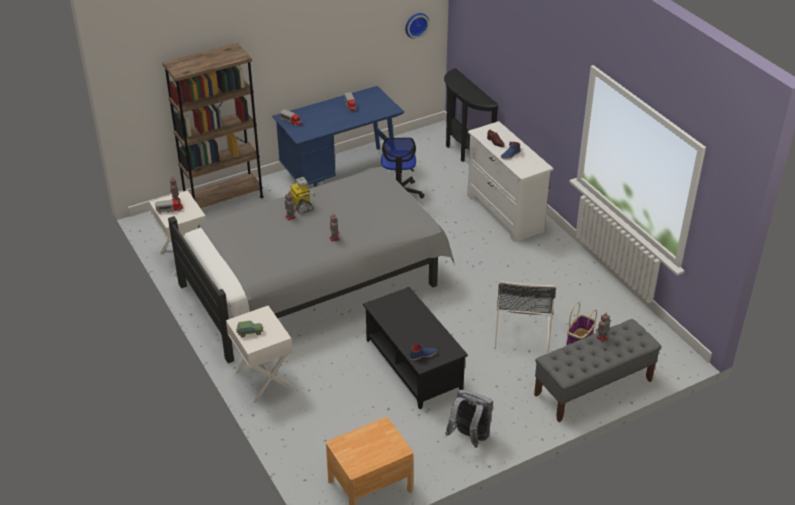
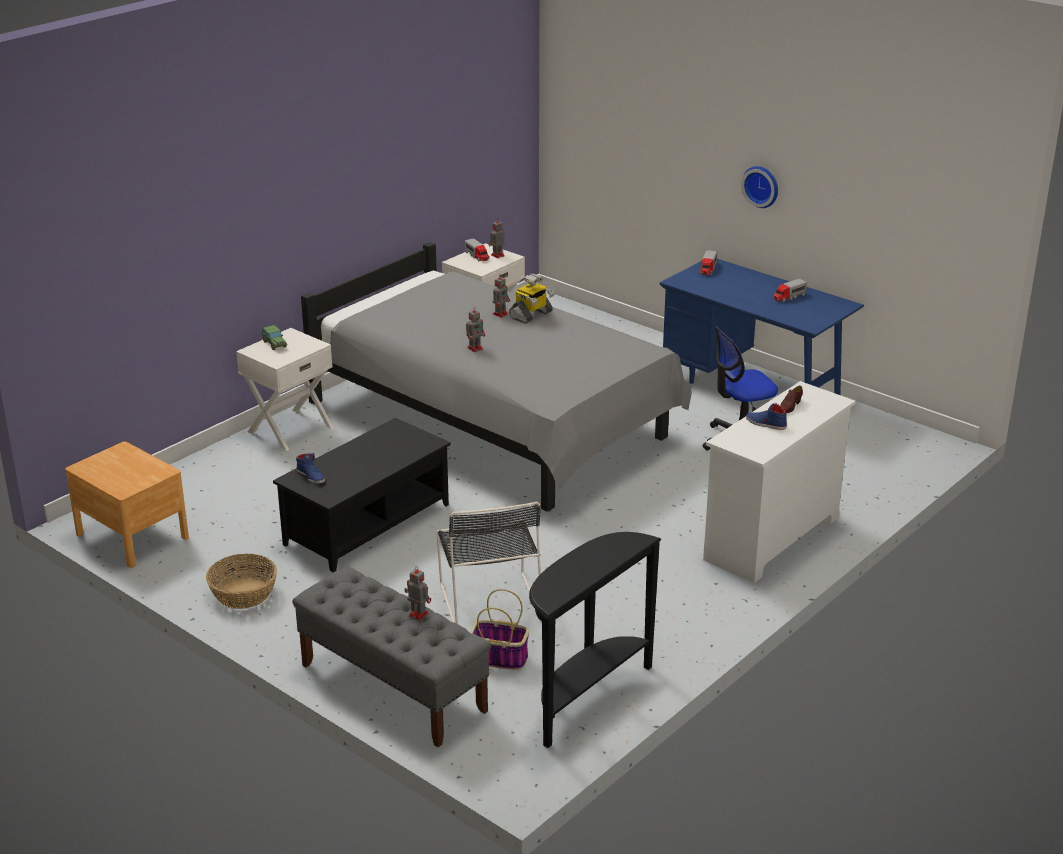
camera: 70 degrees right, 10 degrees down
(223, 199) = (617, 330): brown bookcase -> none
(416, 24) = (945, 239): wall clock -> wall clock (762, 186)
(464, 151) = (905, 474): black console table -> black console table (584, 697)
(469, 437) = (243, 593): grey backpack -> basket
(522, 331) = (490, 601): black chair -> black chair turned 90 degrees counterclockwise

